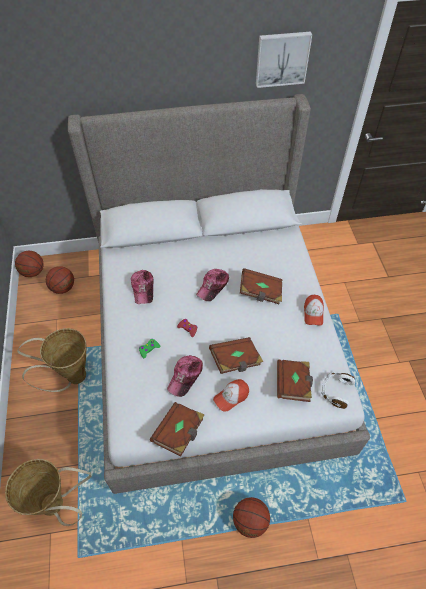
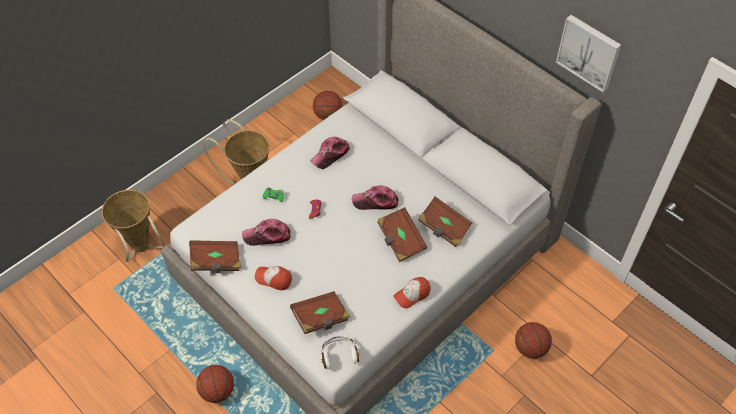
camera: 55 degrees right, 0 degrees up
(33, 272) = (325, 84): basketball -> basketball (530, 348)
(236, 360) = (312, 263): brown book -> brown book (444, 228)

